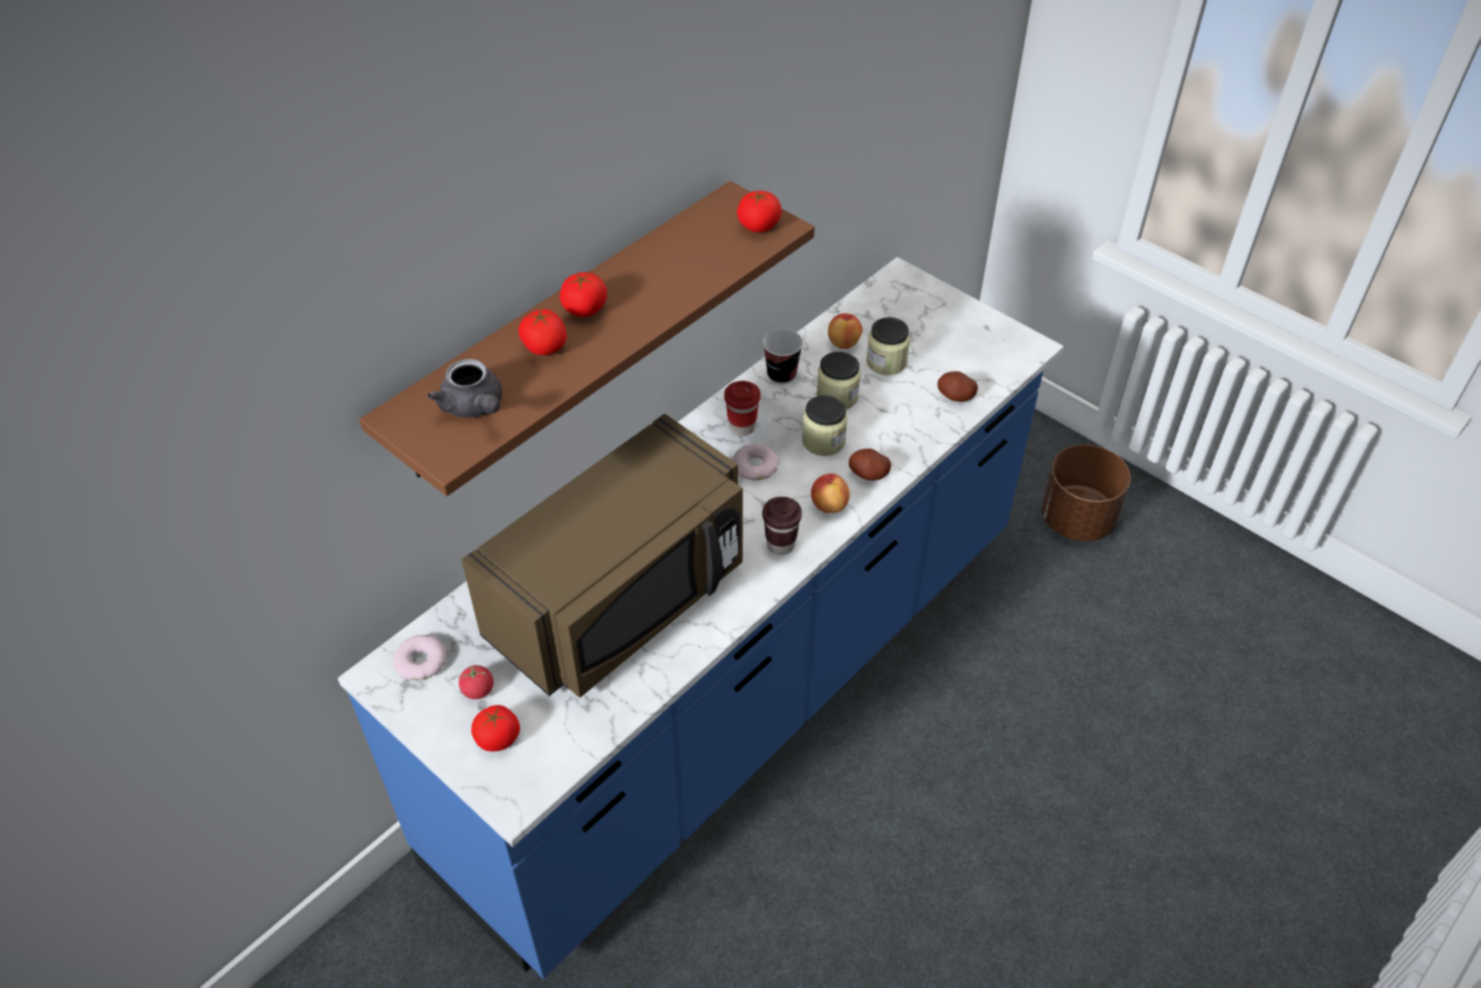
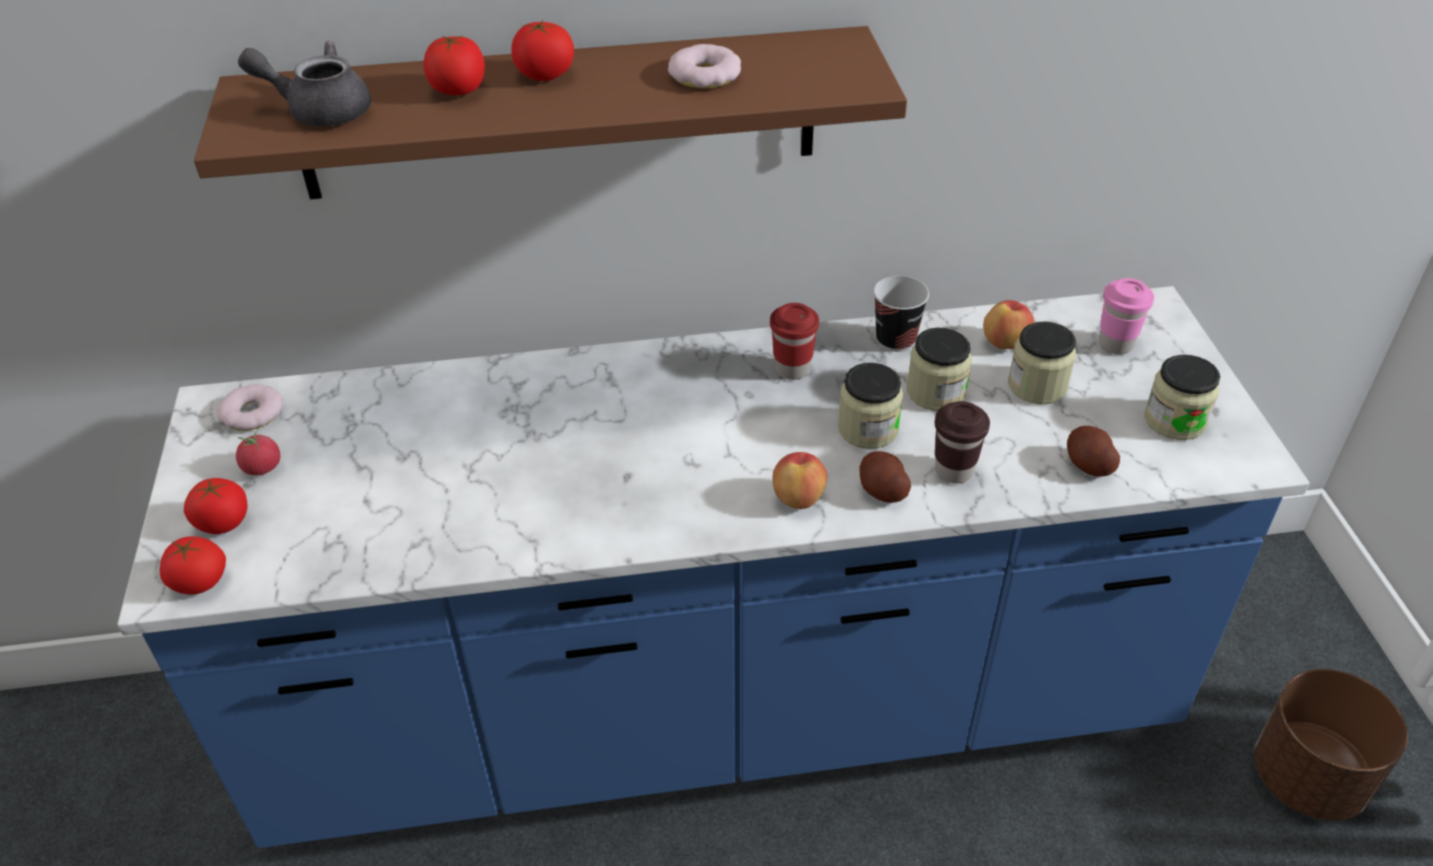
camera: 40 degrees right, 5 degrees down
(474, 407) = (319, 110): grey teapot -> grey teapot turned 90 degrees clockwise
(622, 600) = (480, 466): brown microwave -> none
(755, 466) = (762, 414): donut -> donut (705, 75)
(759, 226) = (839, 75): tomato -> tomato (200, 582)
(780, 545) = (698, 507): brown cup -> brown cup (953, 471)
(902, 312) = (1115, 344): none -> pink cup
(973, 344) = (1174, 420): none -> jar

